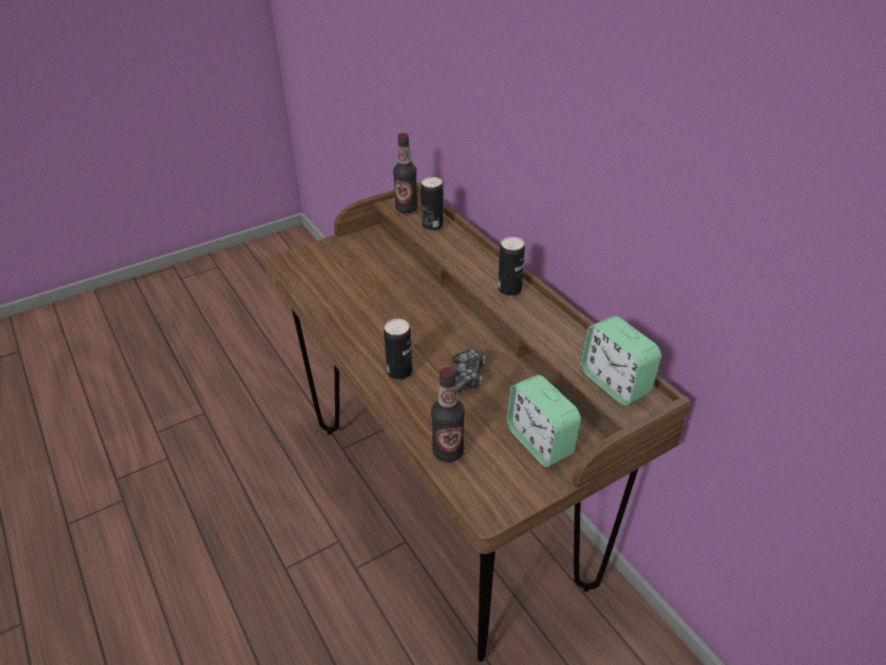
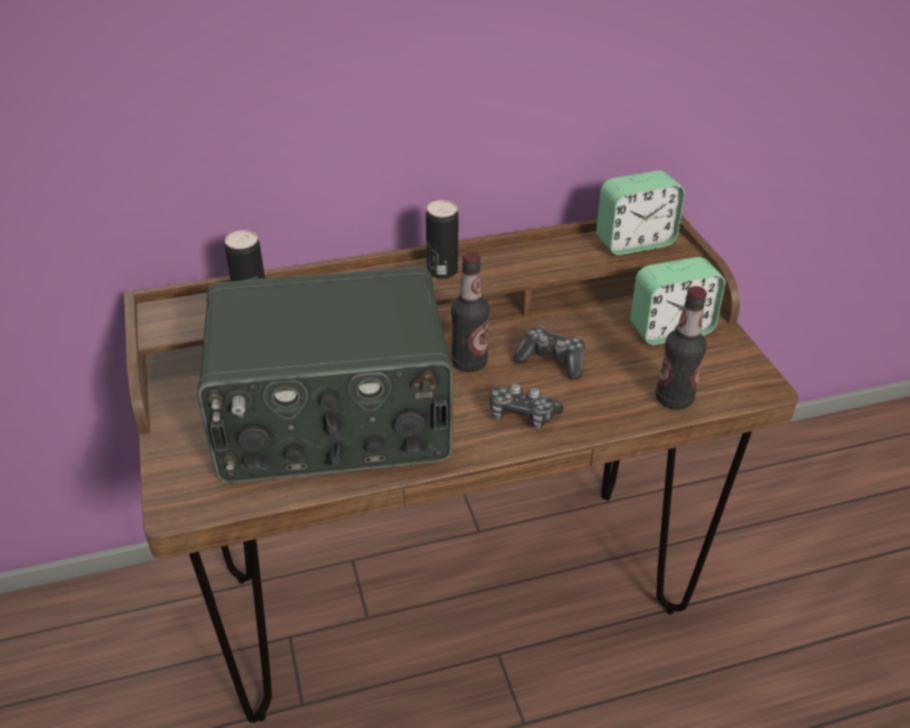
camera: 75 degrees left, 0 degrees up
(365, 294) = (333, 421): none -> radio
(399, 371) = (521, 414): can -> game controller
(406, 209) = (187, 319): bottle -> bottle (469, 362)

